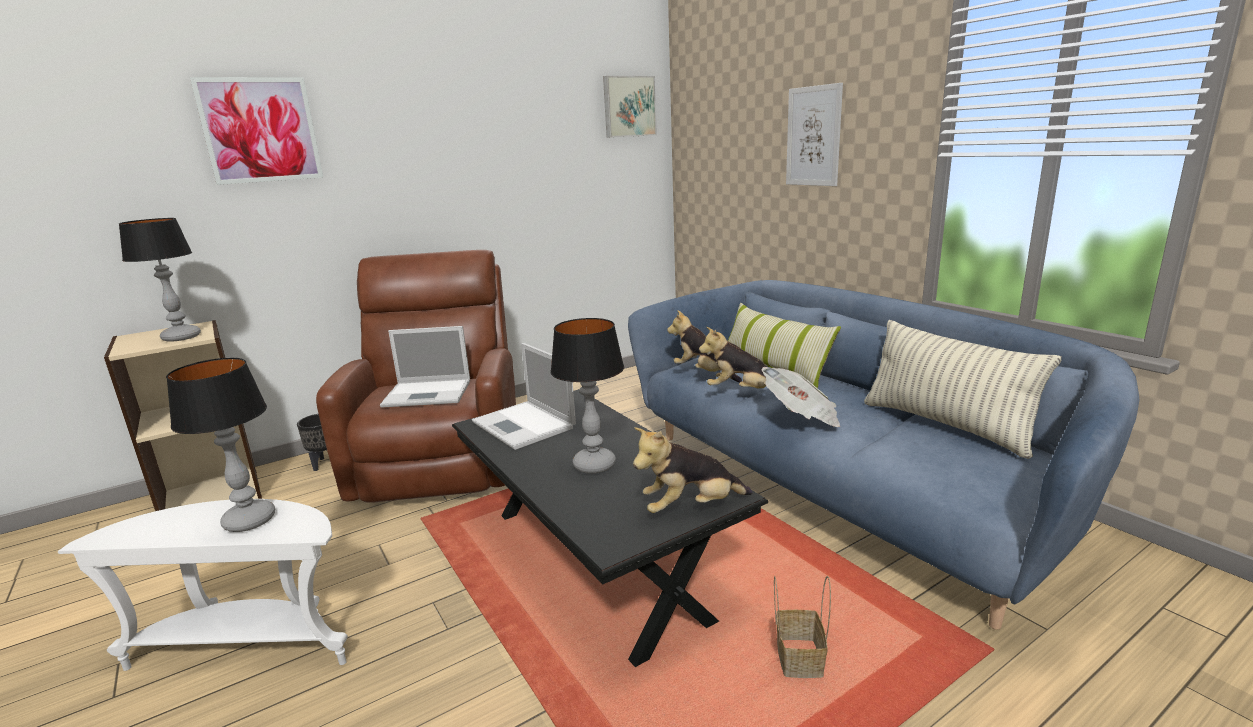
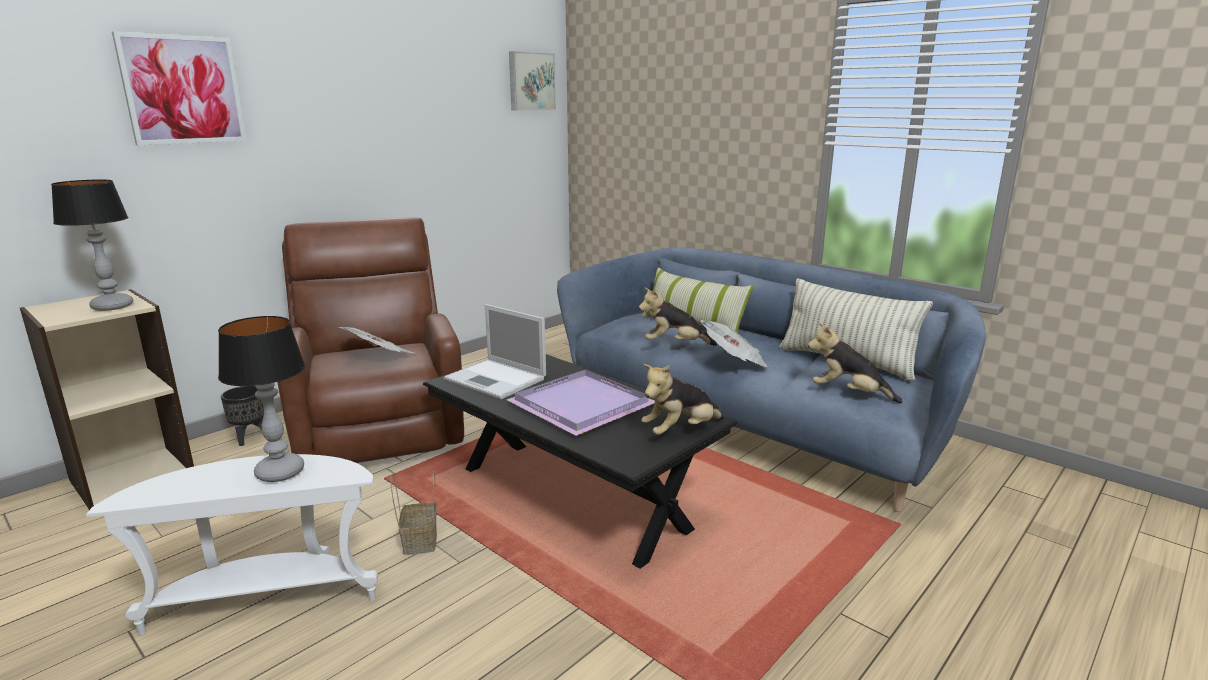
camera: 15 degrees left, 0 degrees up
(429, 393) = (380, 357): laptop -> newspaper
(594, 465) = (581, 407): table lamp -> purple tray
(703, 374) = (632, 331): plush toy -> plush toy (849, 394)
(797, 658) = (764, 547): basket -> basket (419, 540)
(813, 136) = (713, 120): picture -> none

